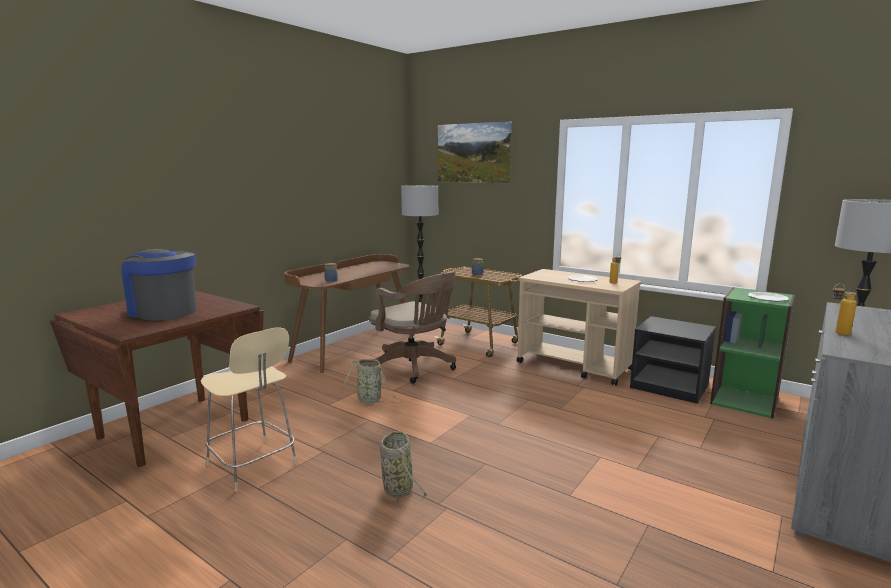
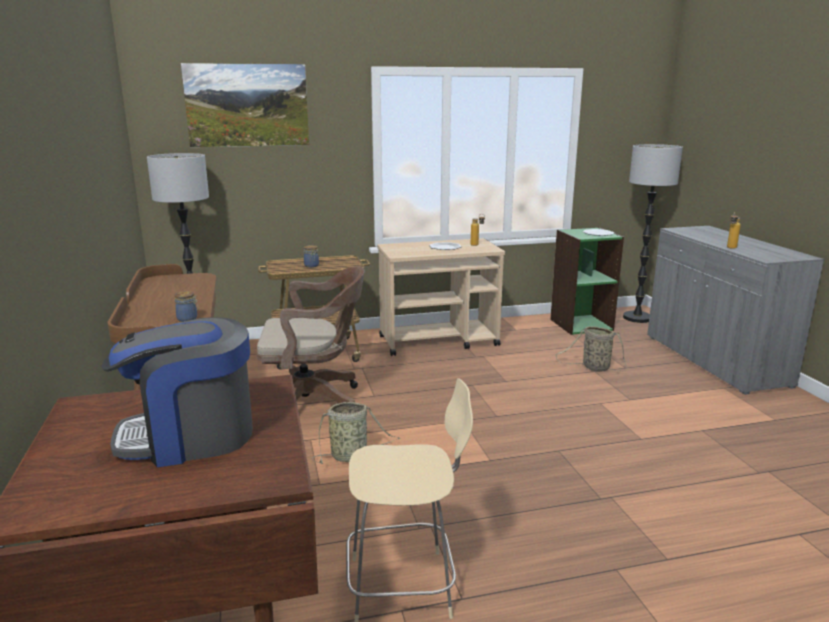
camera: 50 degrees left, 5 degrees up
(397, 488) = (554, 509): basket -> basket (593, 367)
(670, 387) = (528, 331): black nightstand -> none

